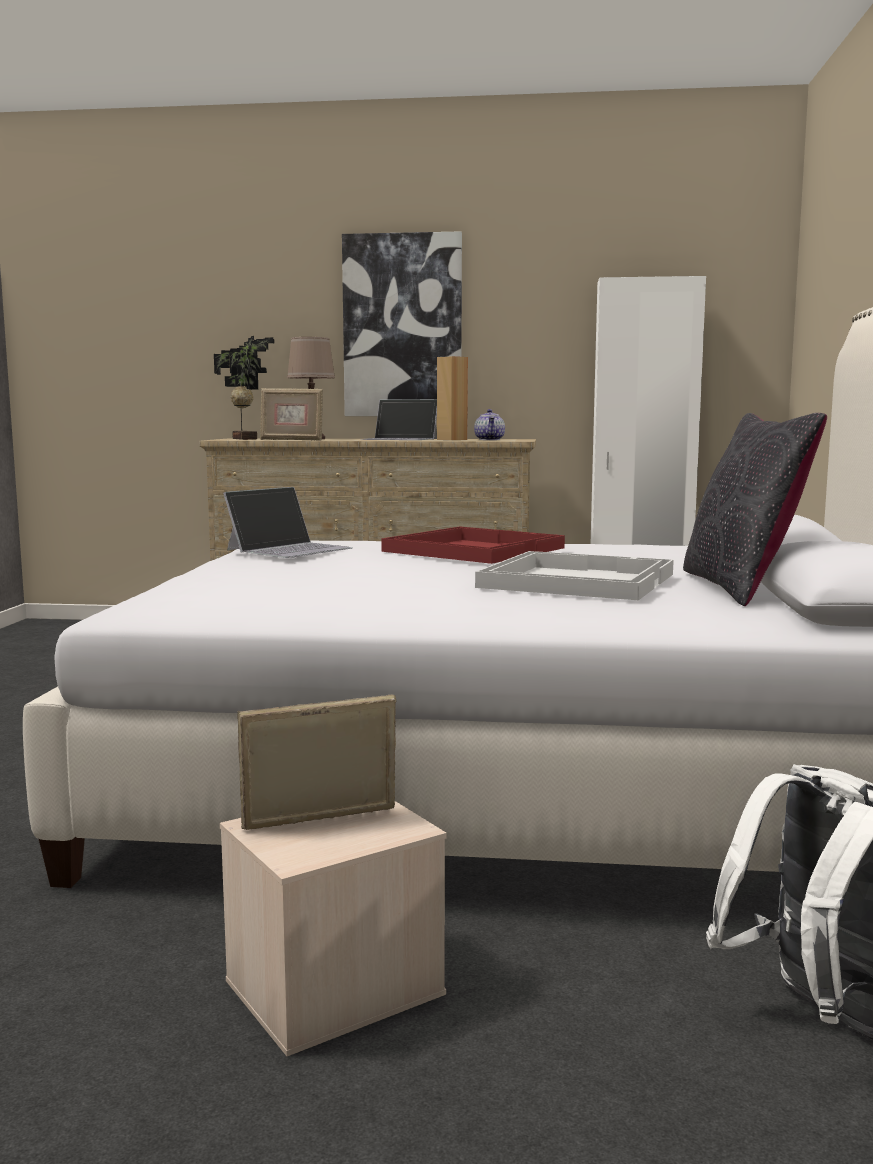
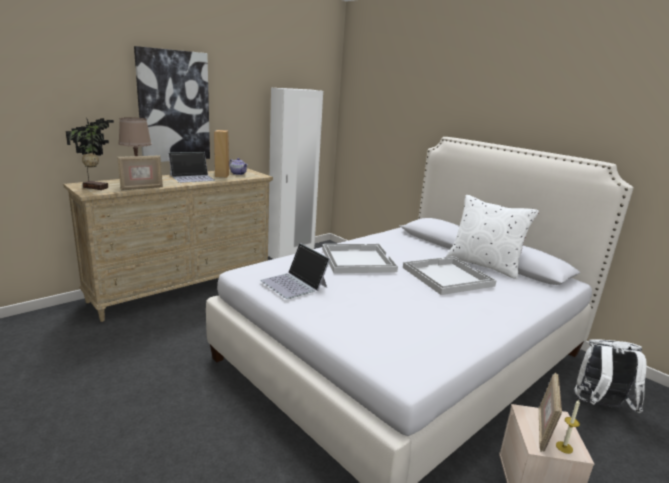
camera: 50 degrees left, 10 degrees up
(290, 549) = (294, 284): laptop -> laptop turned 150 degrees clockwise
(293, 845) = (564, 447): none -> candle
(473, 549) = (357, 260): red tray -> white tray
(741, 587) = (484, 265): black pillow -> white pillow

